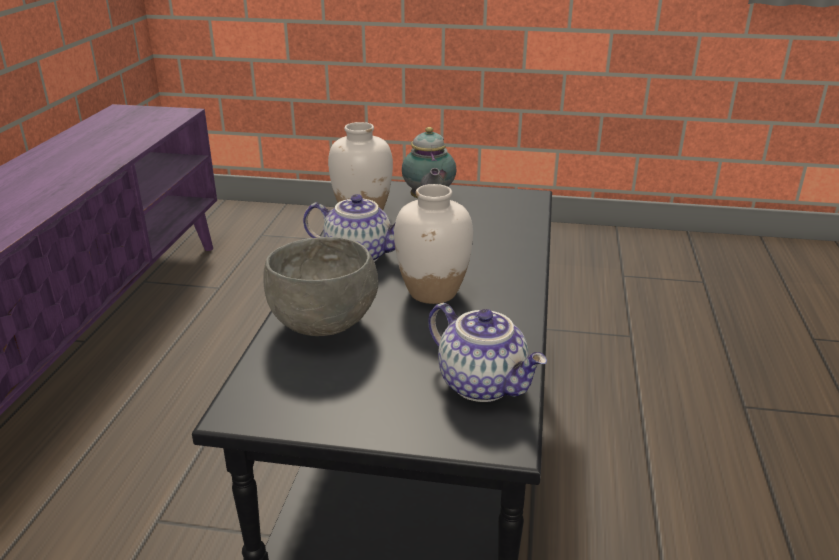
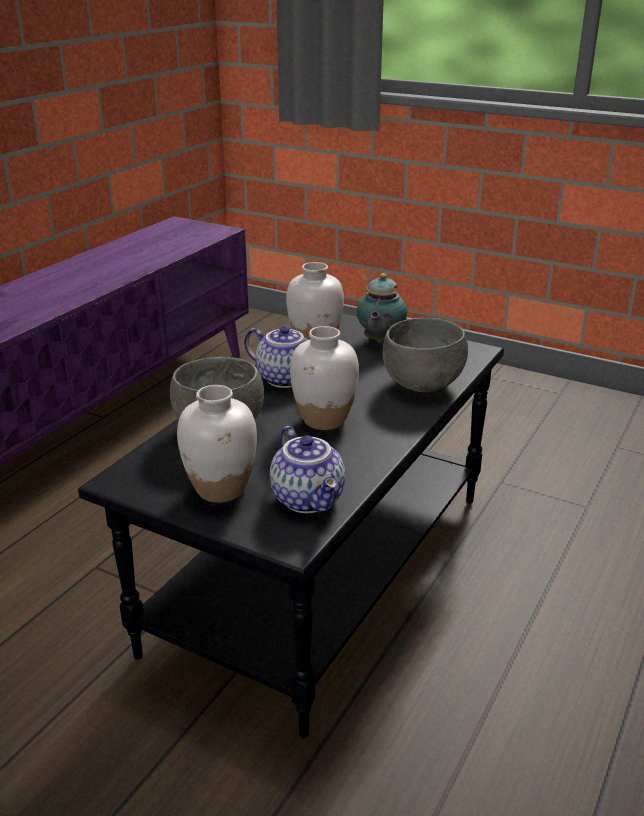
camera: 20 degrees right, 0 degrees up
(375, 394) = (221, 489): none -> white vase
(504, 238) = (422, 384): none -> grey bowl

